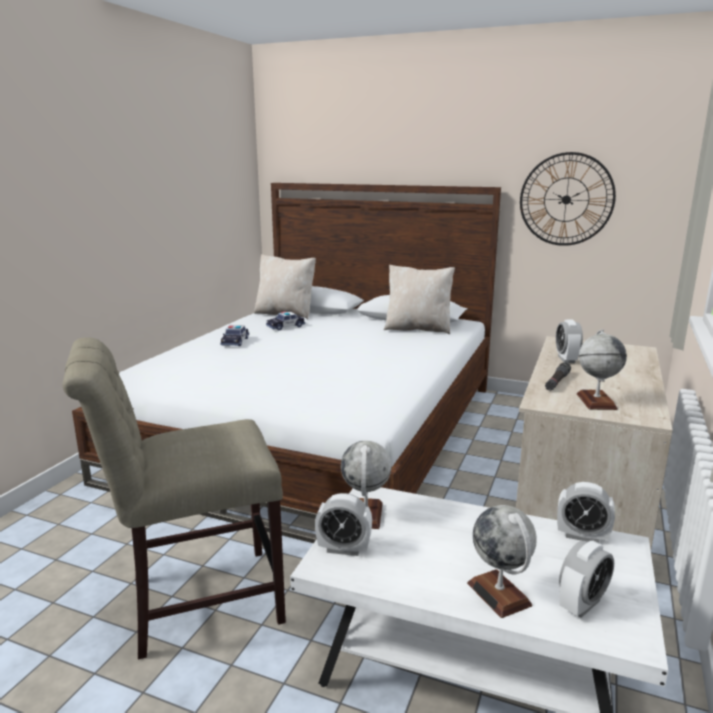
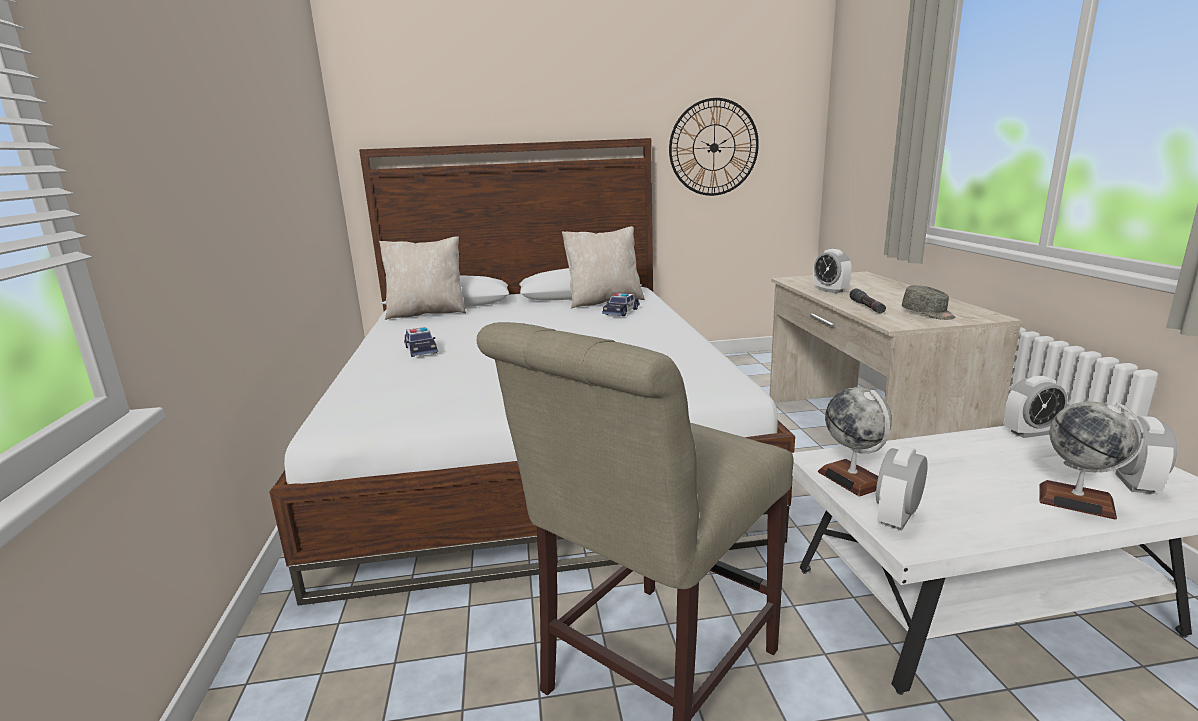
camera: 30 degrees left, 0 degrees up
(285, 326) = (453, 325): toy car -> toy car (621, 312)
(344, 549) = (897, 518): alarm clock -> alarm clock turned 150 degrees clockwise
(596, 401) = (928, 313): globe -> grey cap

